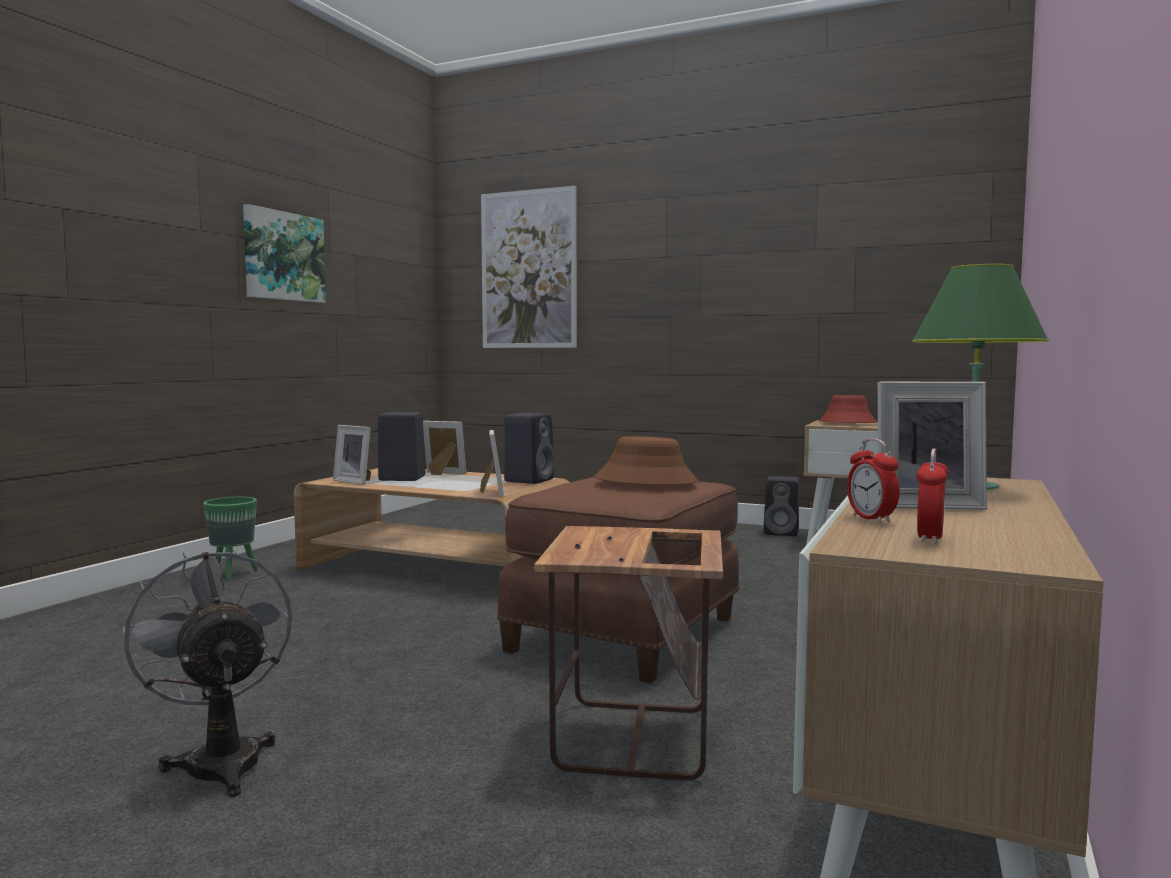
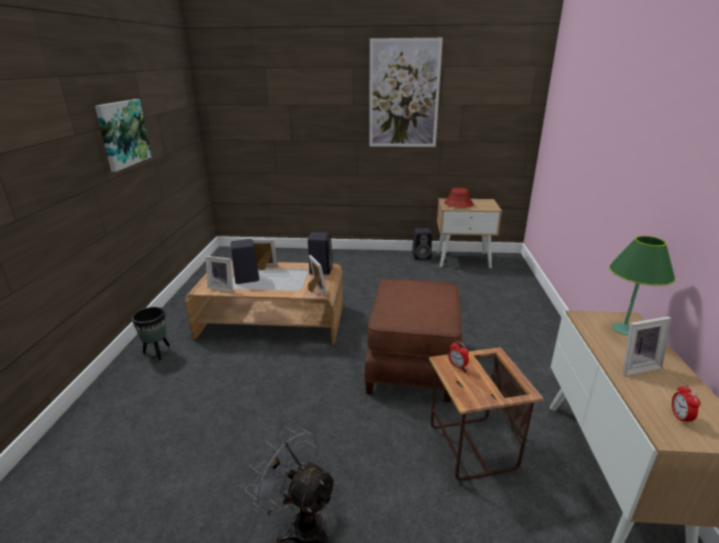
camera: 20 degrees left, 20 degrees up
(233, 574) = (157, 352): green planter -> black planter
(528, 269) = (263, 109): picture -> picture (404, 94)
(646, 481) = (425, 296): brown hat -> none
(871, 519) = (636, 393): alarm clock -> alarm clock (457, 366)

